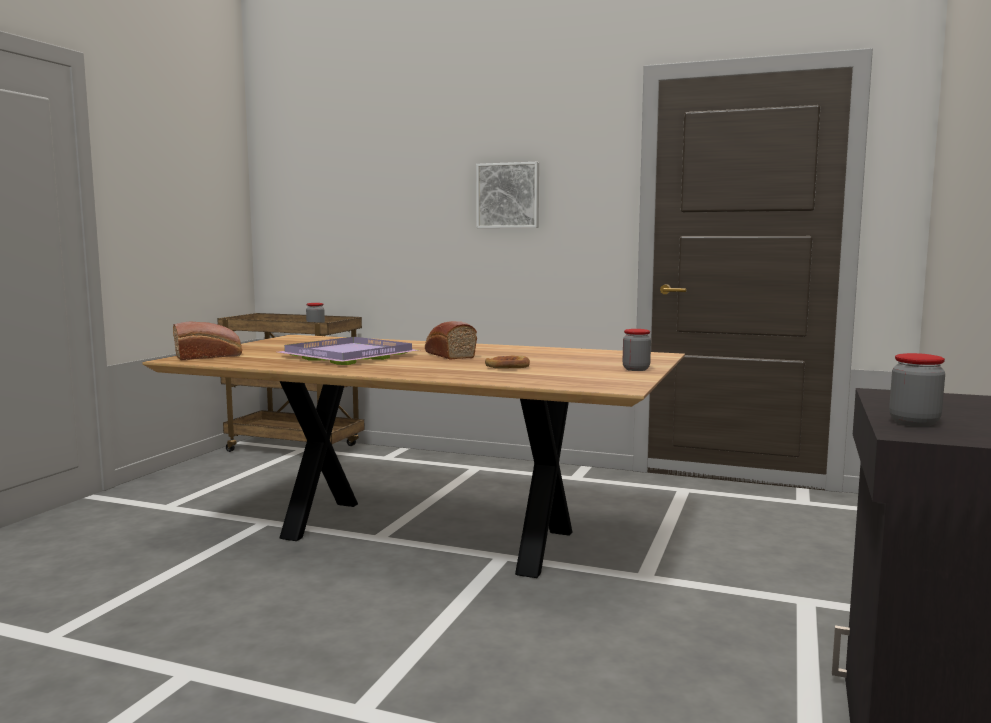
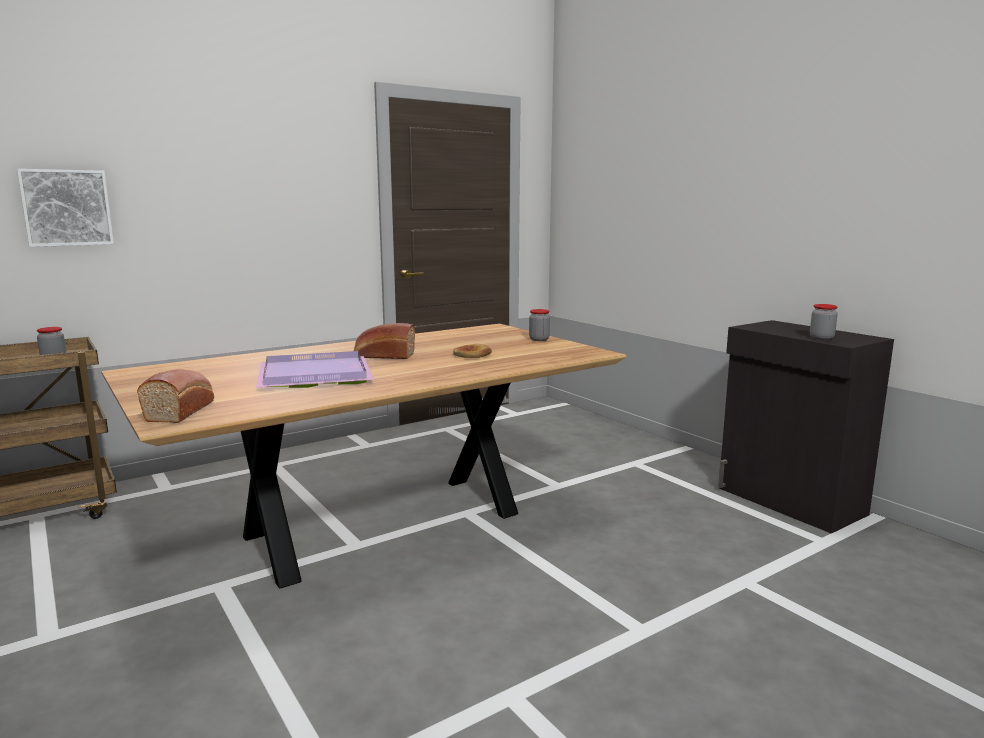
camera: 55 degrees left, 5 degrees up
(508, 195) = (258, 192): picture -> picture (66, 208)

